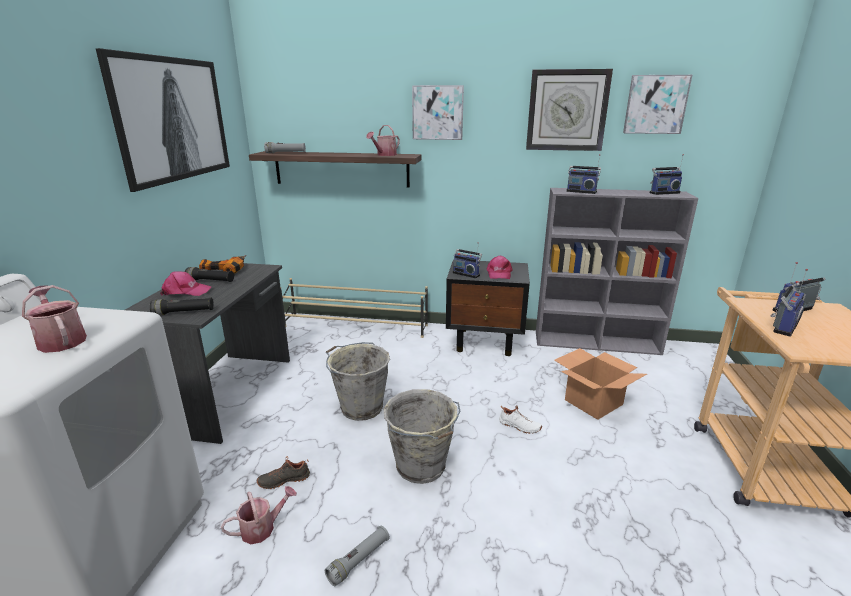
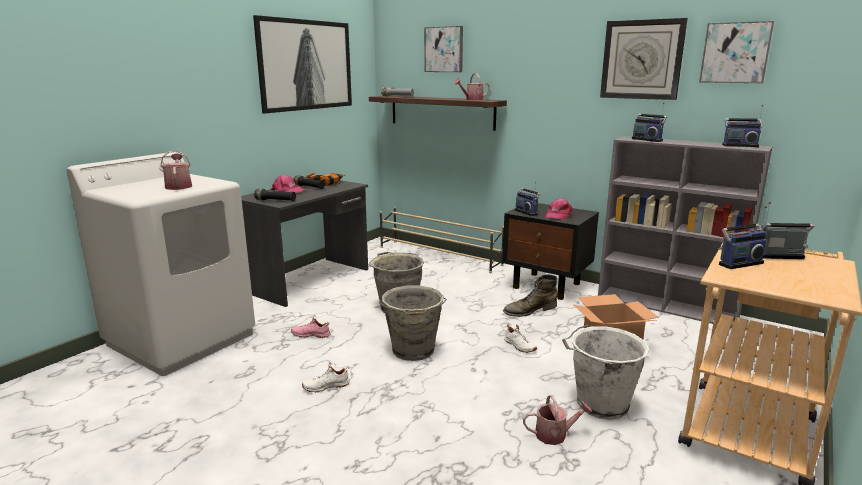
camera: 25 degrees right, 5 degrees down
(262, 528) = (279, 355): watering can -> watering can (555, 434)
(284, 479) = (311, 334): black shoe -> pink shoe
(359, 560) = (326, 386): grey flashlight -> white shoe
(438, 112) = (522, 62): picture -> picture (444, 49)
(493, 376) = (529, 310): none -> green boot
(642, 479) = (600, 404): none -> white bucket

